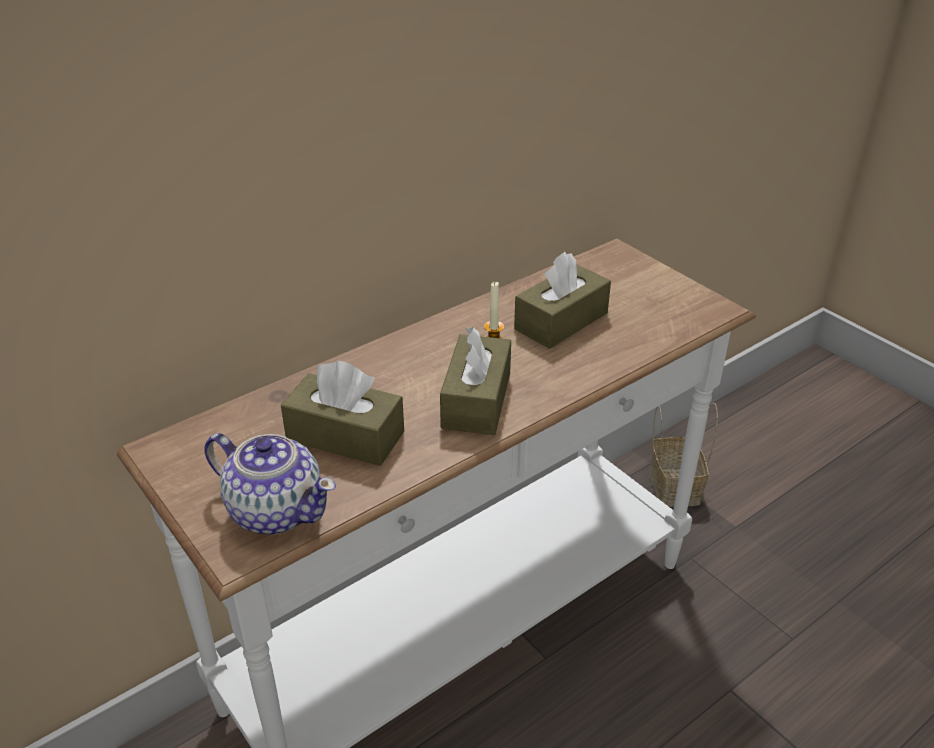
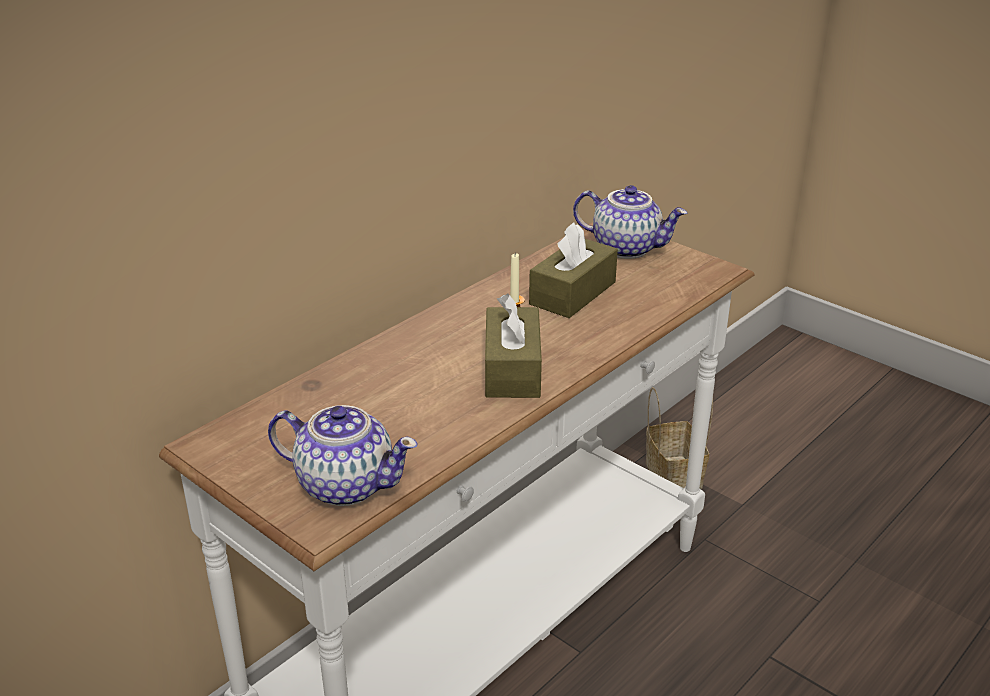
camera: 10 degrees left, 5 degrees down
(345, 436) = (392, 413): brown tissue box -> none
(630, 276) = (627, 248): none -> teapot

